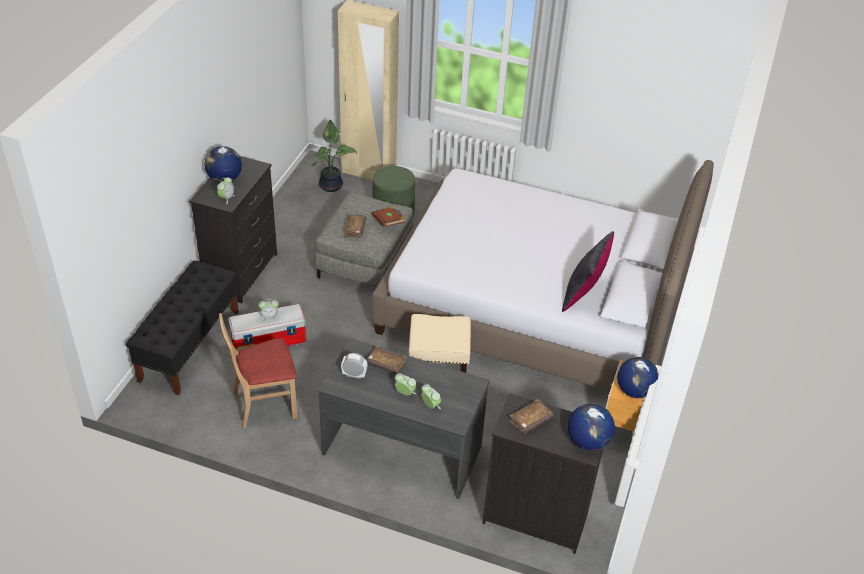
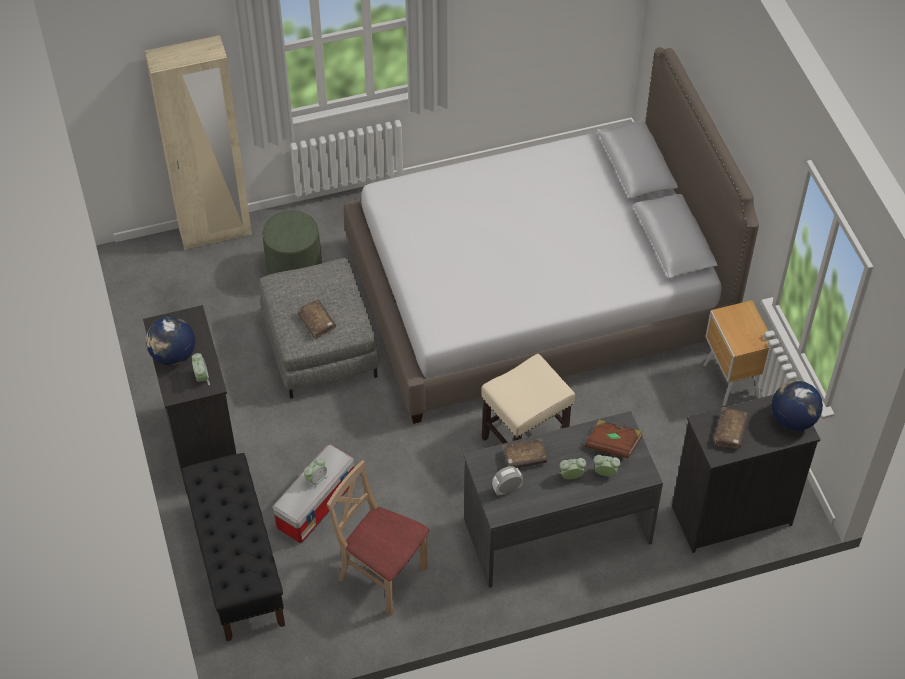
camera: 35 degrees left, 10 degrees up
(264, 404) = (382, 575): beige chair -> beige chair turned 90 degrees clockwise
(332, 185) = (190, 273): potted plant -> none
(389, 222) = (343, 291): brown book -> brown book (613, 444)
(583, 293) = (627, 261): black pillow -> none
(634, 391) = (750, 336): globe -> none

